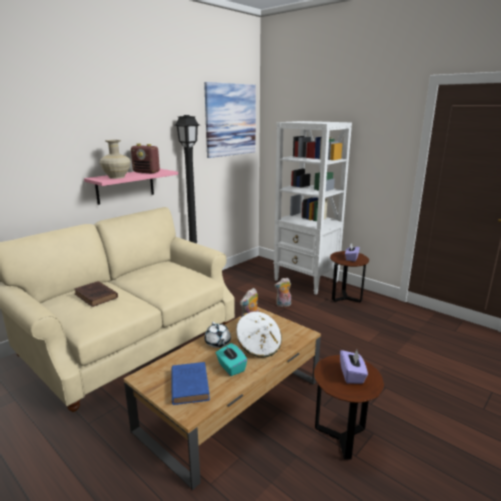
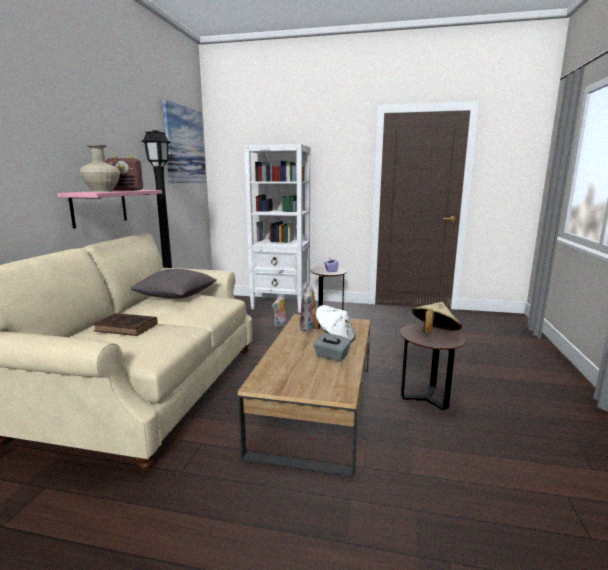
camera: 30 degrees left, 5 degrees down
(165, 269) = (176, 297): none -> grey pillow
(189, 384) = (312, 376): blue book -> none
(218, 343) = (295, 344): white teapot -> none
(231, 367) = (331, 356): turquoise tissue box -> grey tissue box
(352, 375) = (434, 333): purple tissue box -> beige hat

